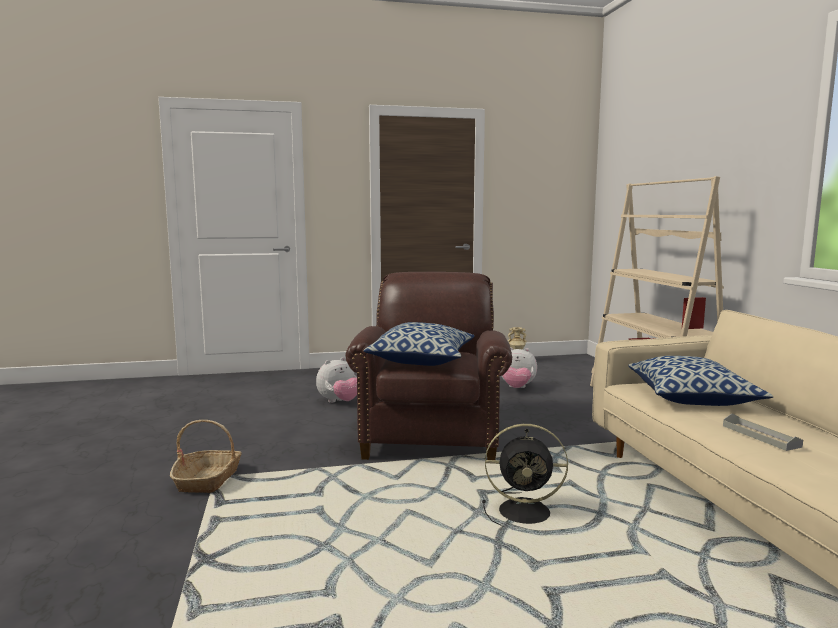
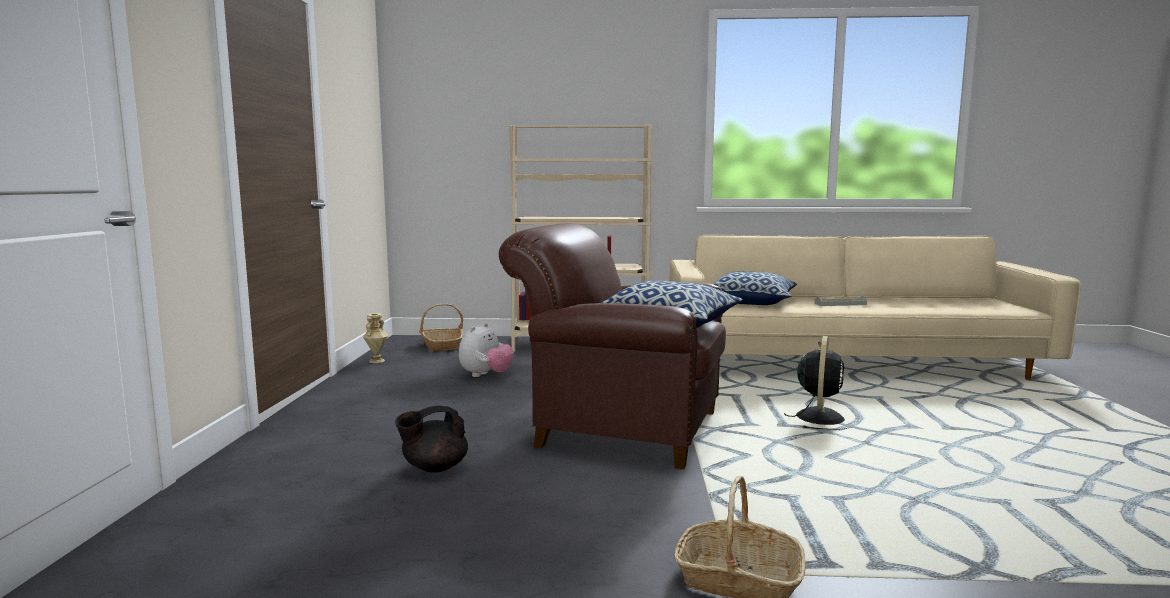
camera: 75 degrees left, 0 degrees up
(339, 402) = (434, 468): plush toy -> black teapot
(577, 368) = (441, 346): none -> basket

